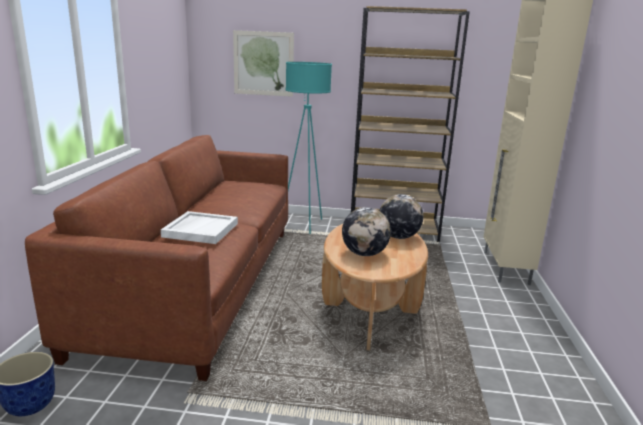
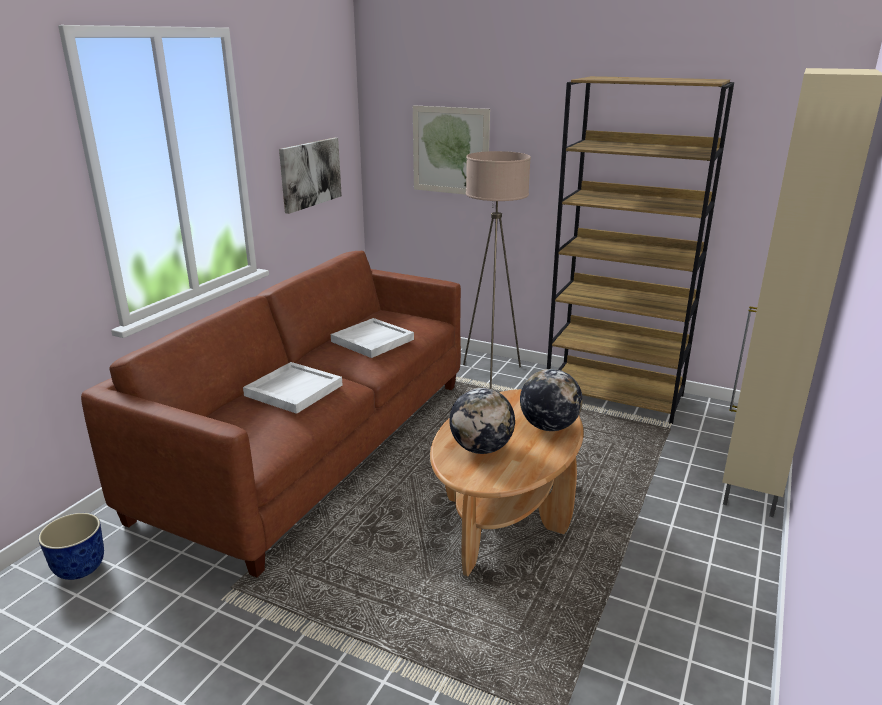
camera: 20 degrees right, 5 degrees up
(161, 76) = (310, 174): none -> picture
(237, 197) = (372, 341): none -> white tray
(304, 225) = (491, 373): turquoise floor lamp -> beige floor lamp

